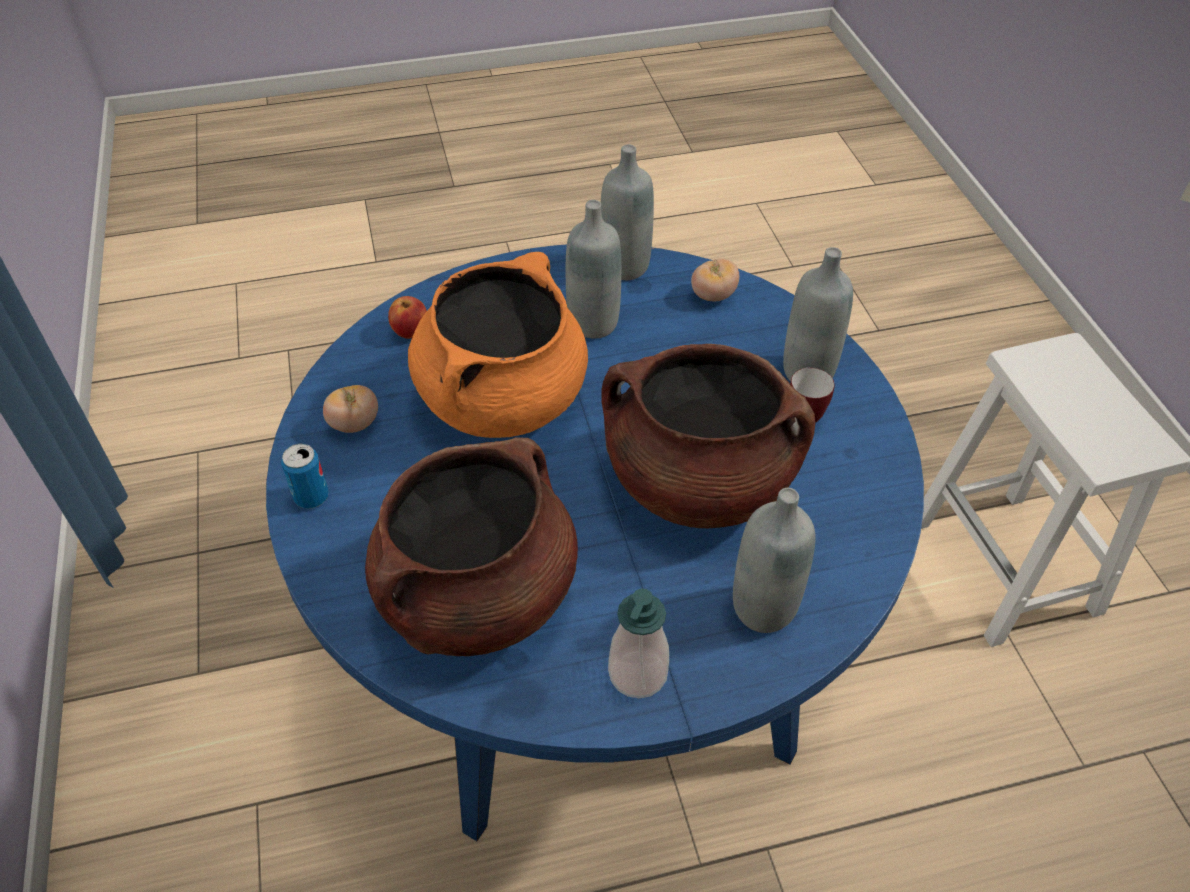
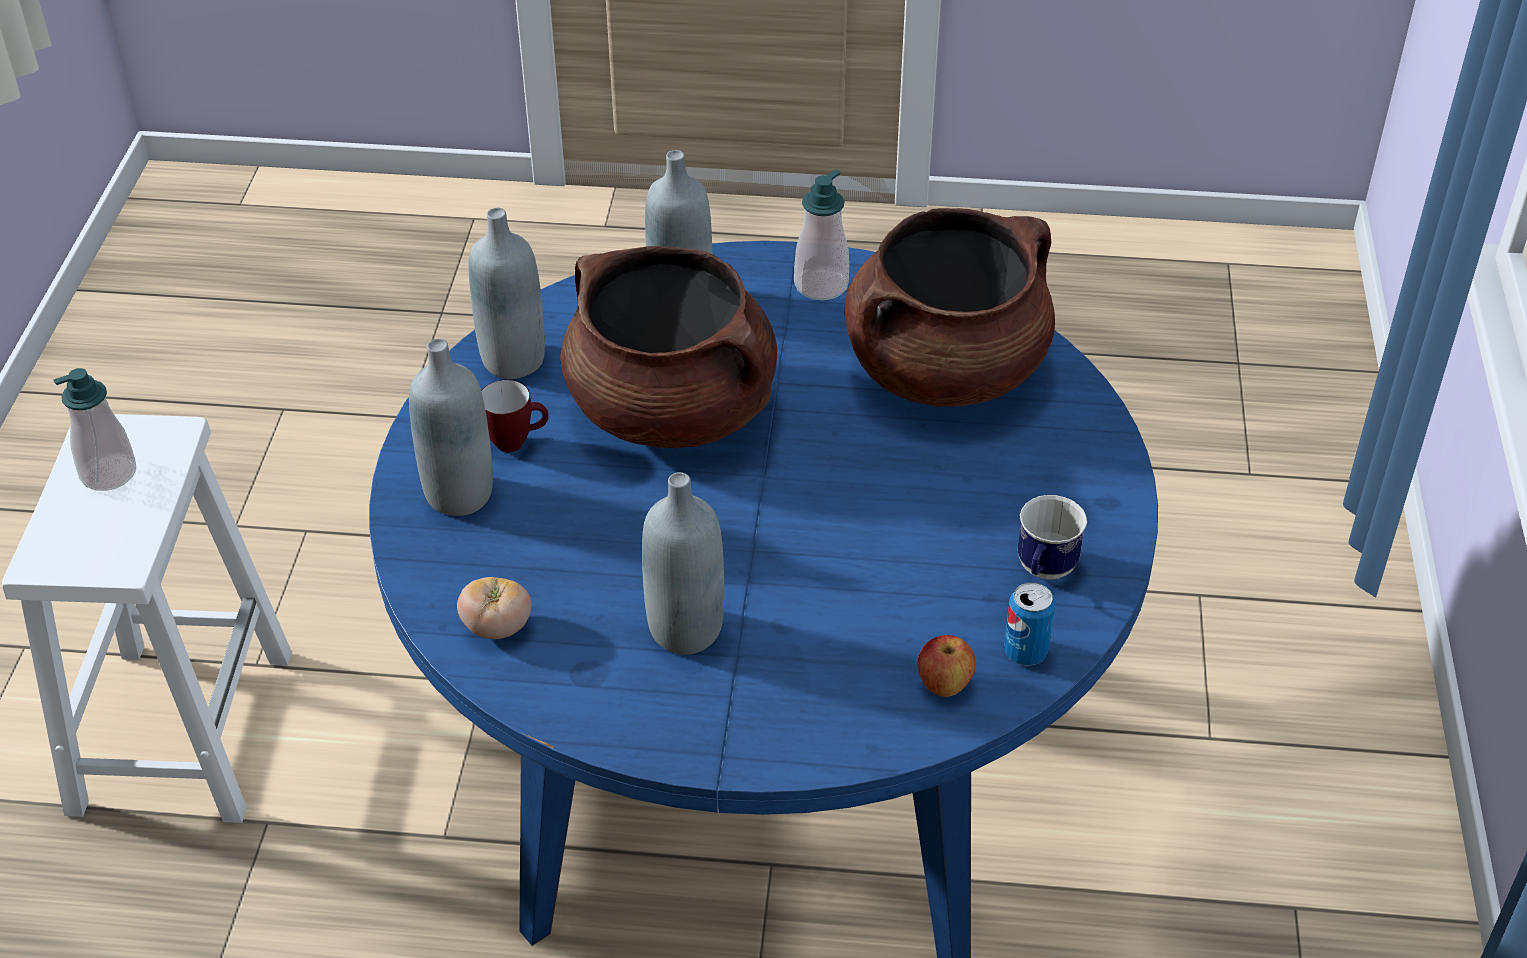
camera: 160 degrees left, 5 degrees down
(311, 497) = (1104, 500): can -> can (1025, 652)
(354, 424) = (1043, 572): tomato -> mug
(503, 398) = (849, 557): orange cooking pot -> none
(625, 266) = (589, 711): grey bottle -> grey bottle (513, 360)
(1107, 419) = (108, 473): none -> soap dispenser

